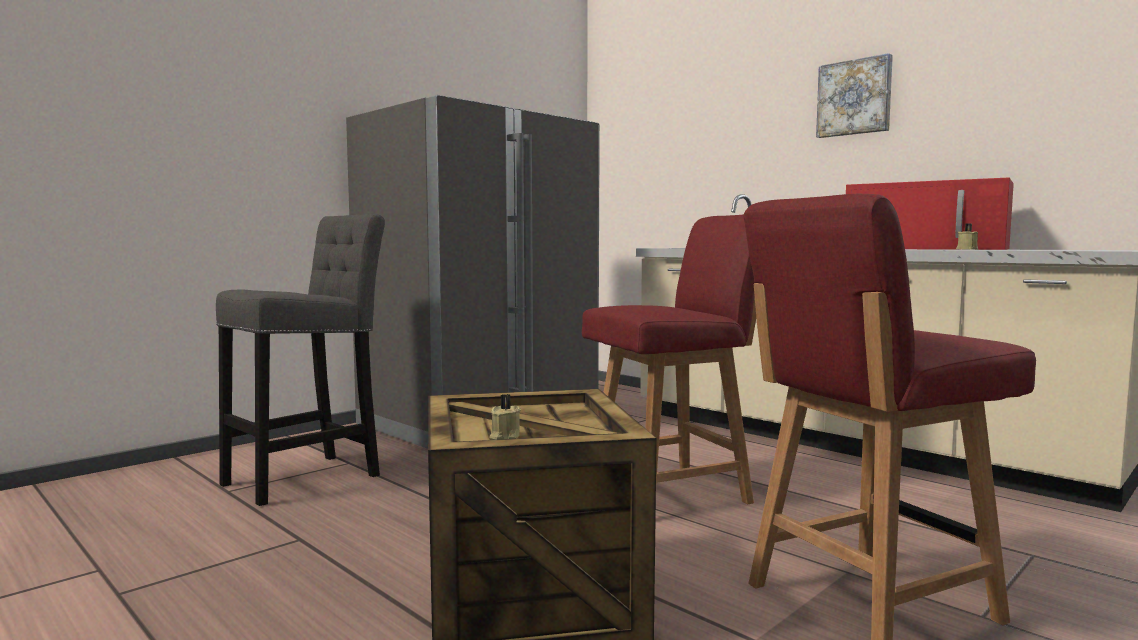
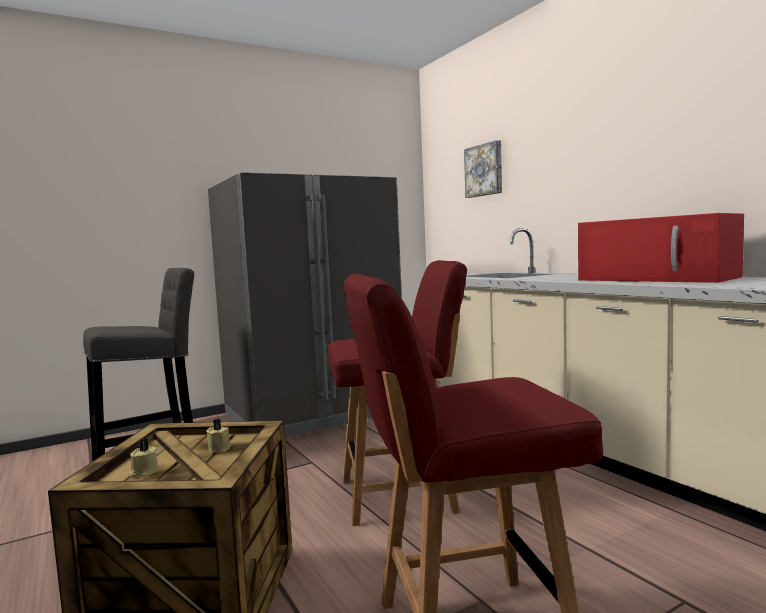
camera: 15 degrees right, 0 degrees up
(854, 98) = (610, 138): picture -> picture (484, 170)
(967, 249) = (676, 283): beige candle -> beige candle (220, 449)

